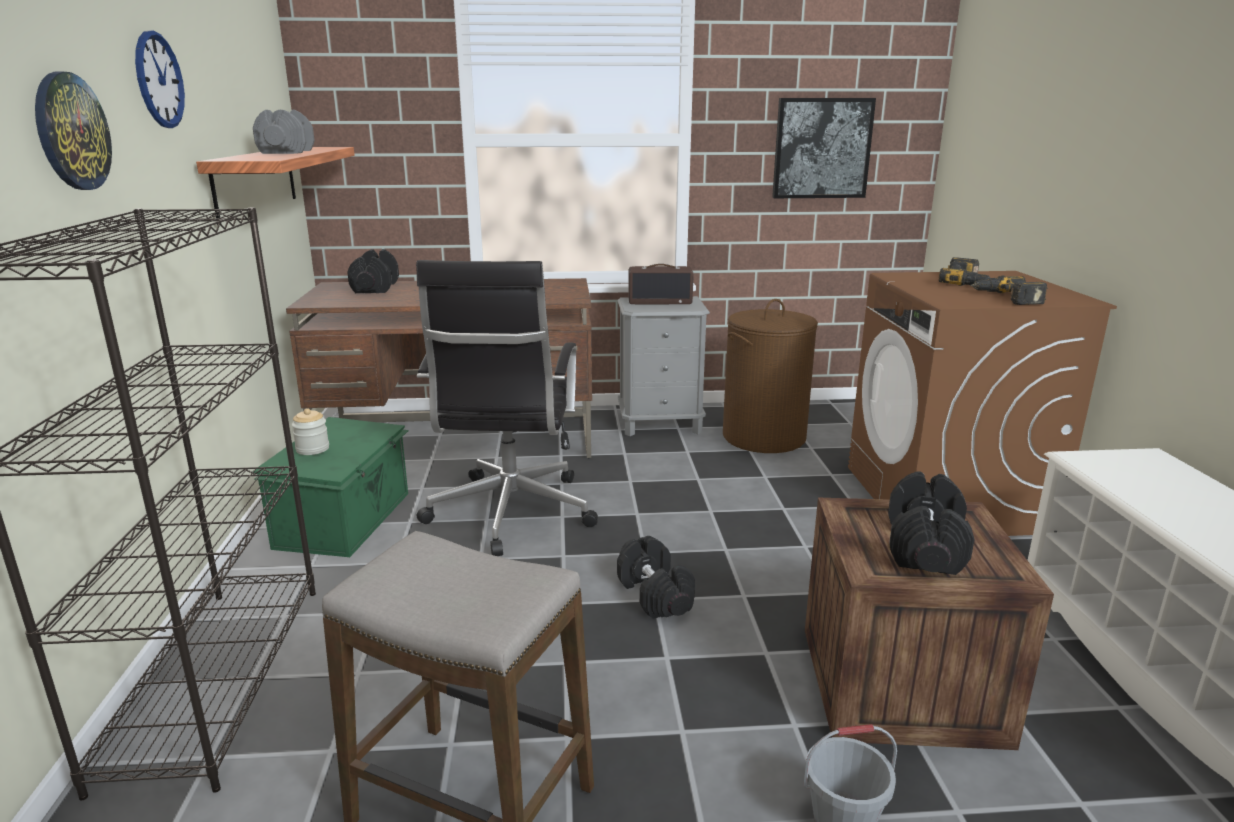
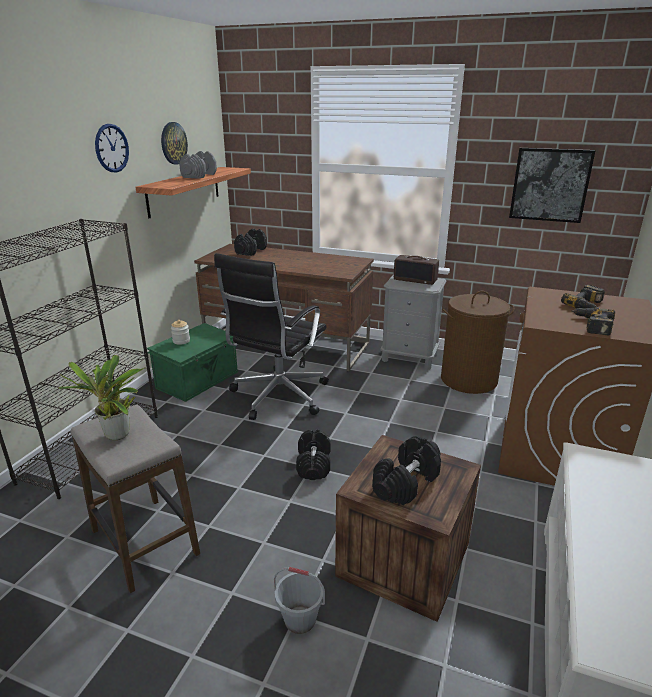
camera: 25 degrees right, 5 degrees up
(71, 132) = (46, 184): wall clock -> wall clock (173, 143)
(443, 587) = (117, 437): none -> potted plant

